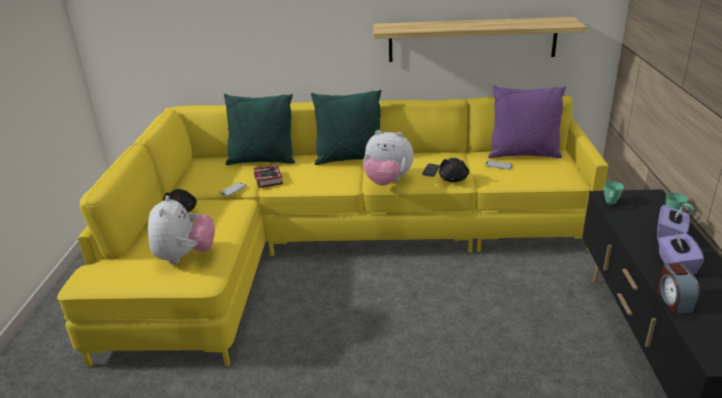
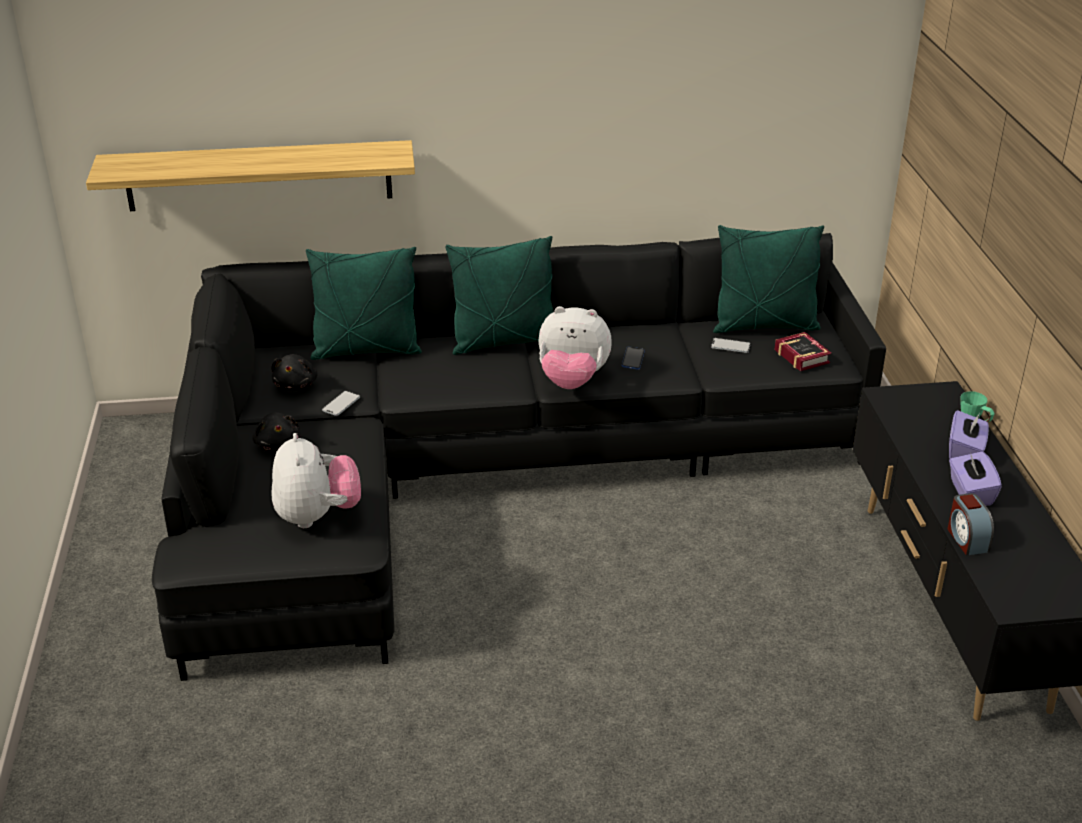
camera: 10 degrees left, 5 degrees up
(269, 179) = (390, 382): book -> book (801, 355)
(327, 244) = (476, 475): yellow sofa -> black sofa
(453, 179) = (669, 372): black plush toy -> black plush toy (296, 385)
(472, 39) = (684, 152): shelf -> shelf (259, 175)
(523, 155) = (764, 325): purple pillow -> green pillow
(610, 204) = (890, 407): green mug -> none

